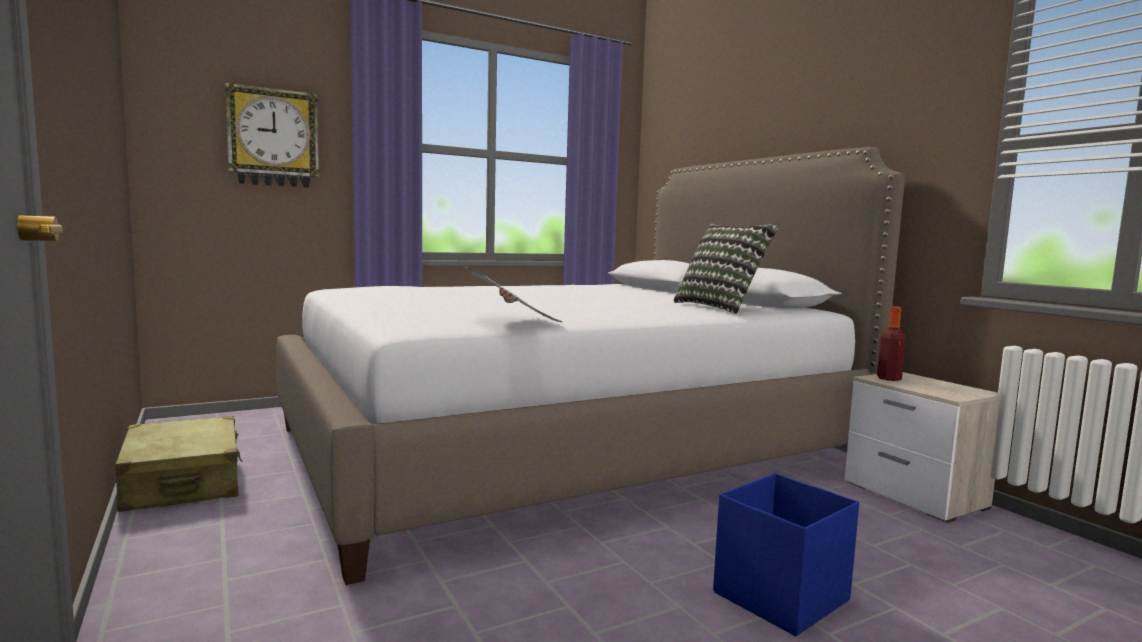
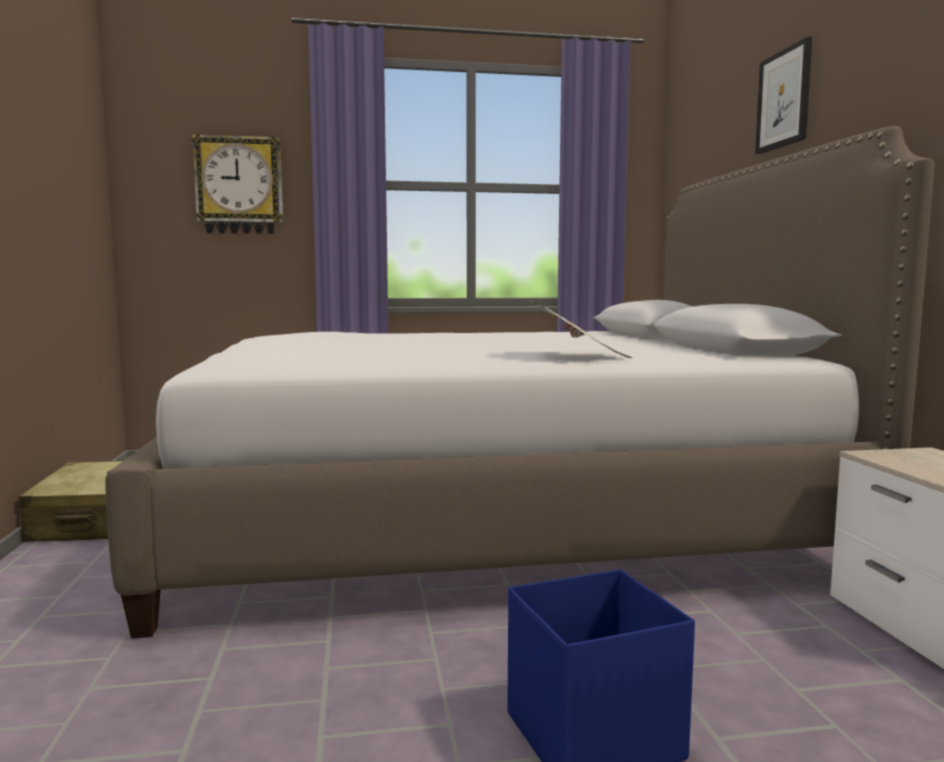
camera: 20 degrees right, 0 degrees up
(513, 321) = (342, 364): newspaper -> newspaper (580, 357)
(721, 307) = (659, 354): pillow -> none
(766, 111) = (784, 99): none -> picture
(889, 378) = (894, 456): bottle -> none

